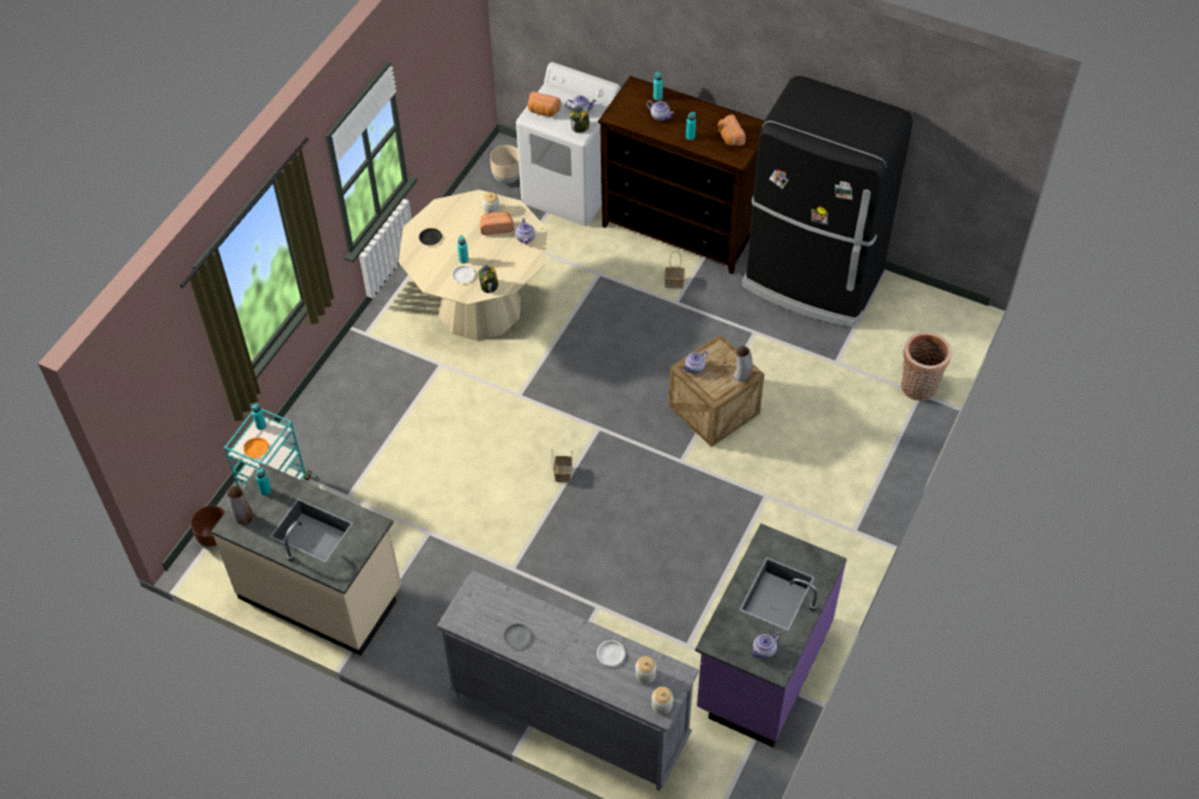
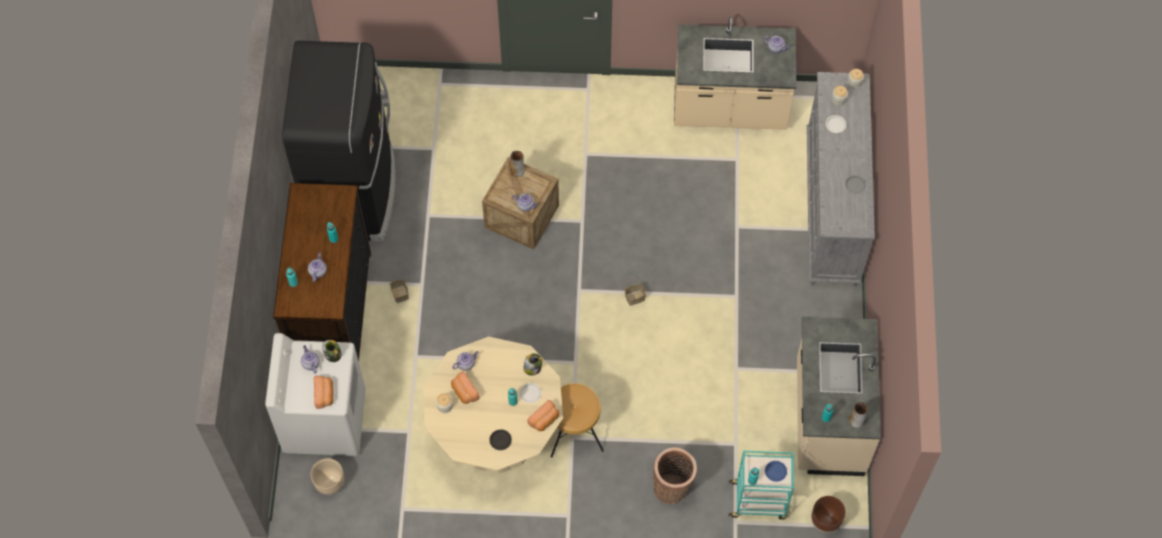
camera: 115 degrees left, 10 degrees up
(256, 448) = (775, 471): orange plate -> blue plate
(445, 368) = (574, 432): none -> brown stool
(729, 137) = (322, 208): bread -> bread (544, 420)
(762, 667) = (729, 109): purple counter -> beige counter
(918, 389) = (435, 86): basket -> basket (672, 488)

